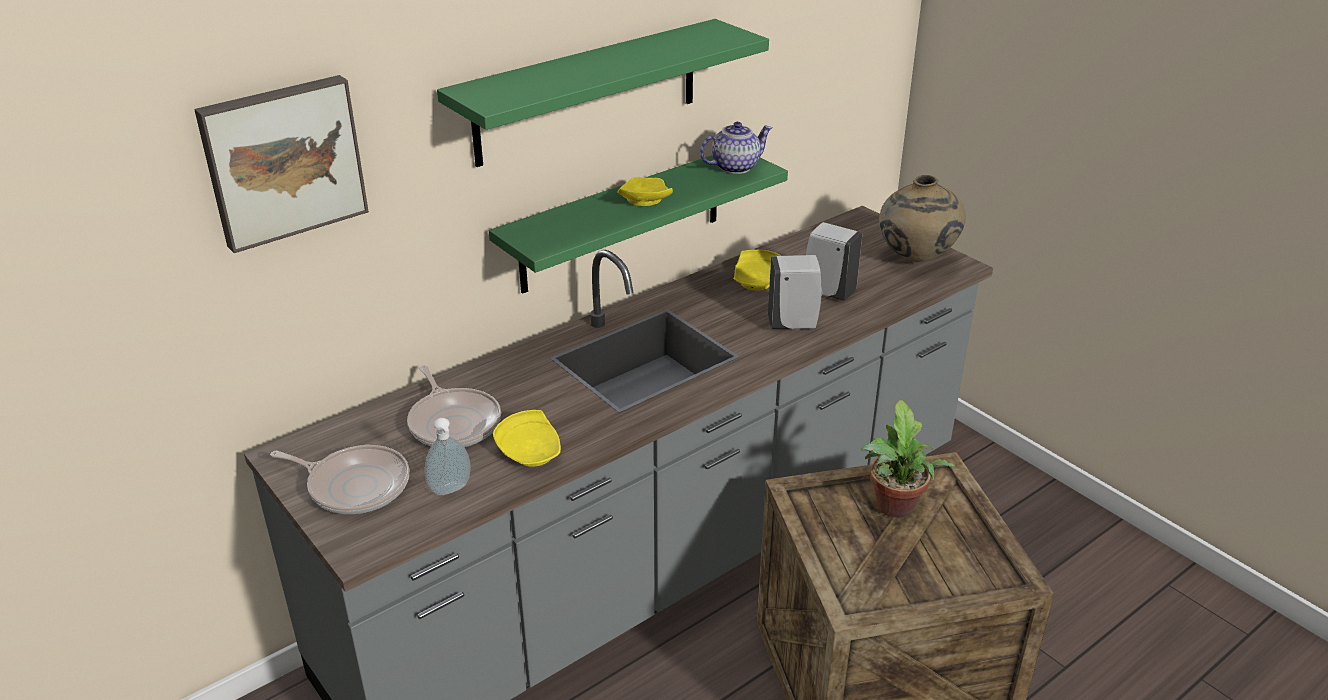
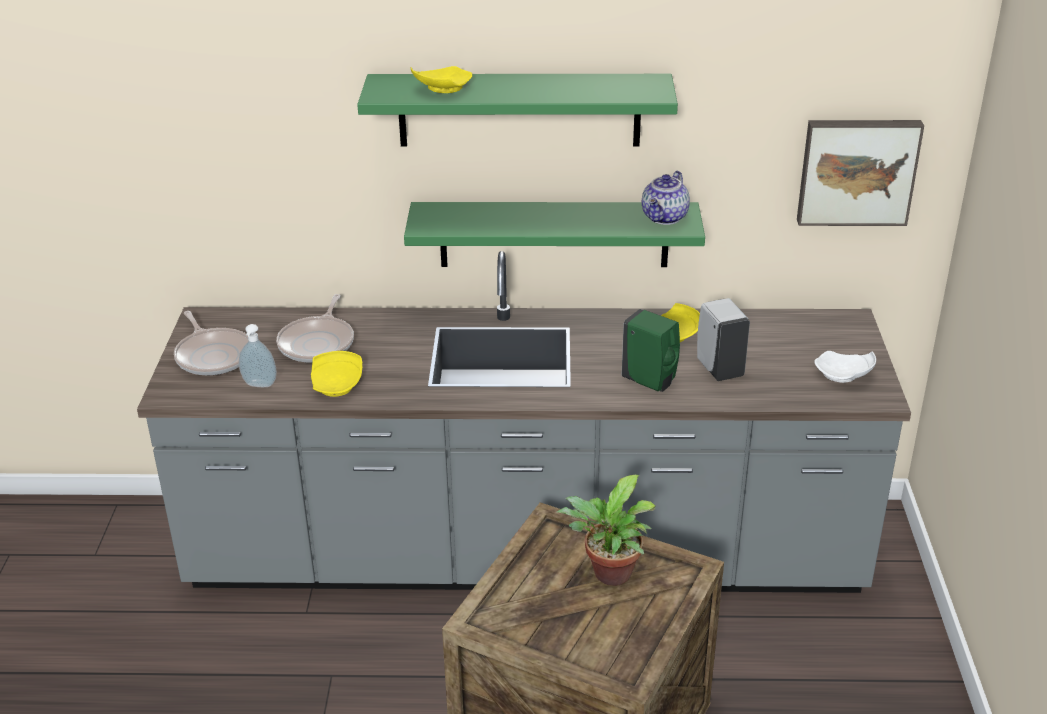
camera: 40 degrees right, 0 degrees up
(283, 160) = (233, 98): picture -> picture (857, 171)
(643, 201) = (548, 220): yellow plate -> yellow plate (441, 89)
(735, 166) = (665, 218): teapot -> teapot turned 105 degrees clockwise
(794, 324) = (650, 381): white soap dispenser -> green soap dispenser
(916, 260) = (844, 375): beige vase -> white plate

